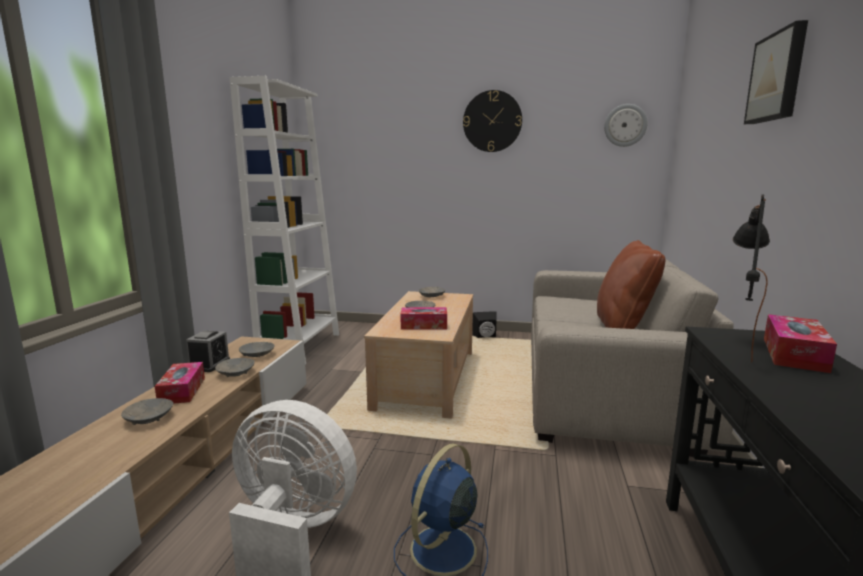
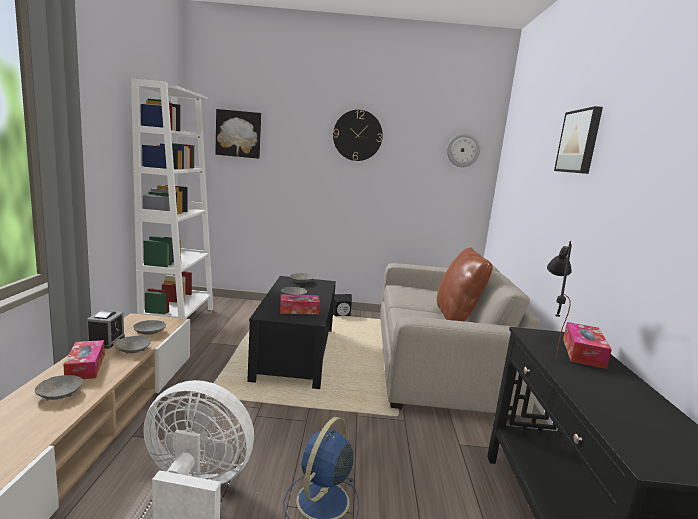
camera: 10 degrees left, 0 degrees up
(357, 134) = (238, 134): none -> picture
(427, 379) = (296, 353): beige coffee table -> black coffee table

